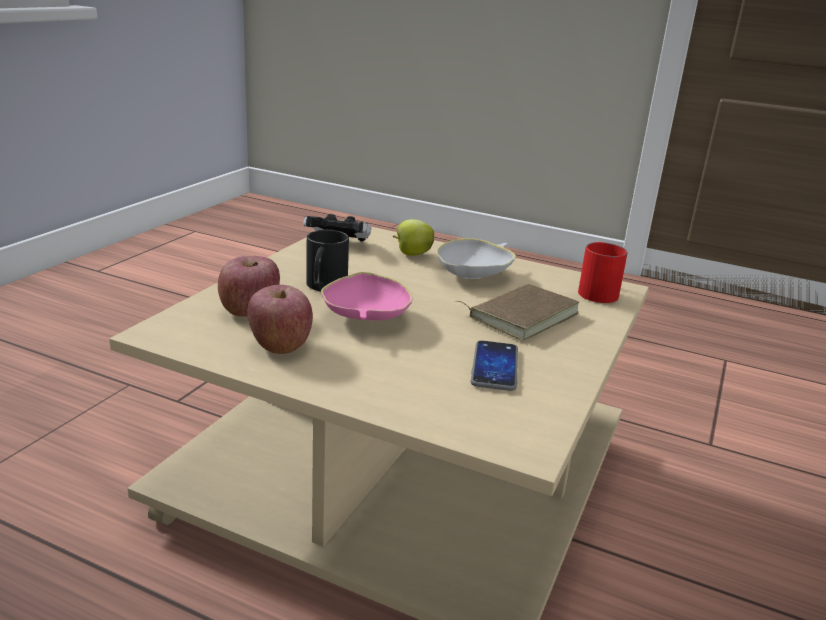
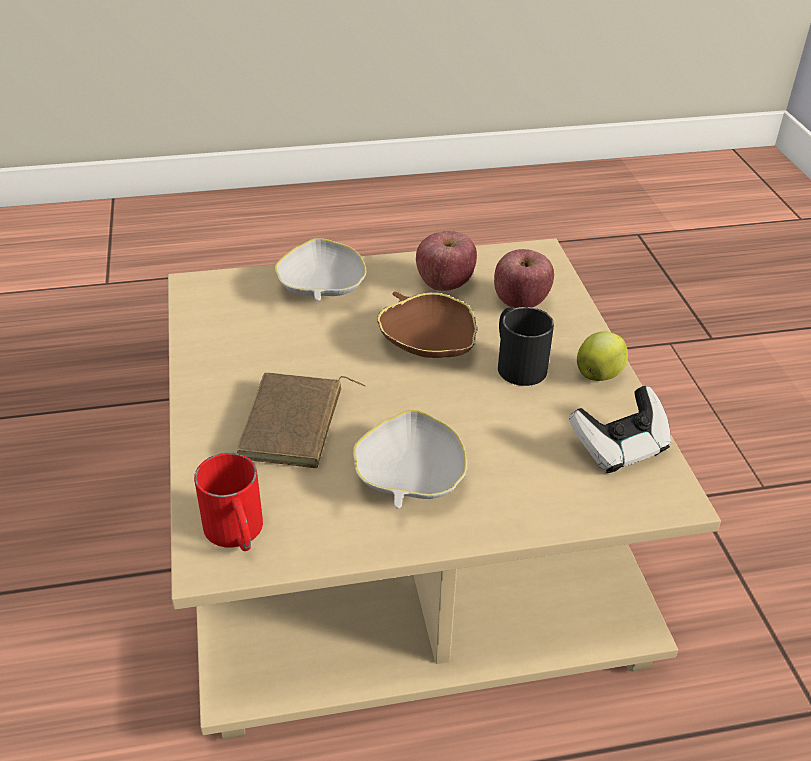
camera: 145 degrees right, 15 degrees up
(365, 317) = (428, 343): pink bowl -> brown bowl
(397, 387) = (321, 289): none -> white bowl
(412, 254) = (520, 480): apple -> apple (599, 375)
(494, 367) = (269, 342): phone -> none

